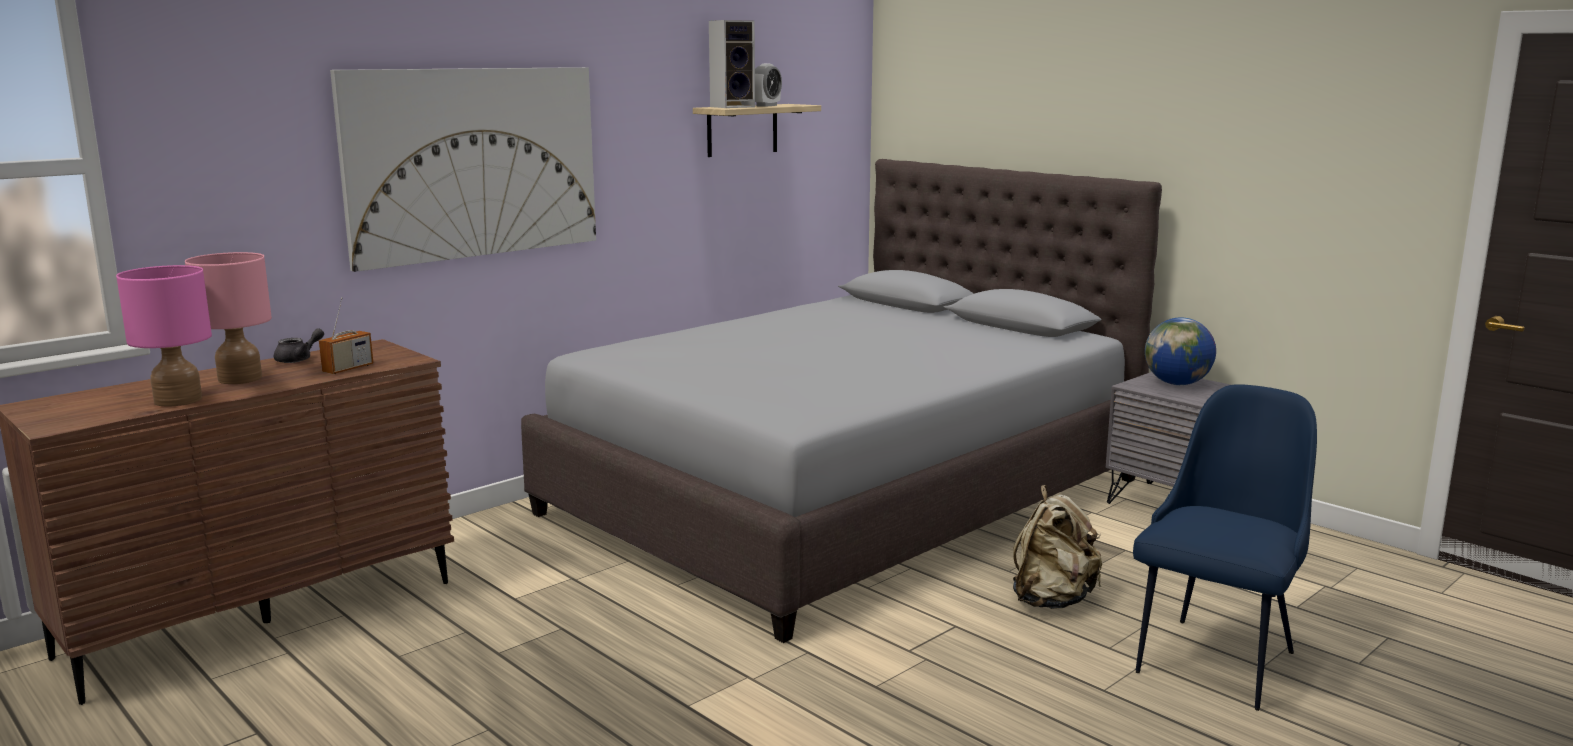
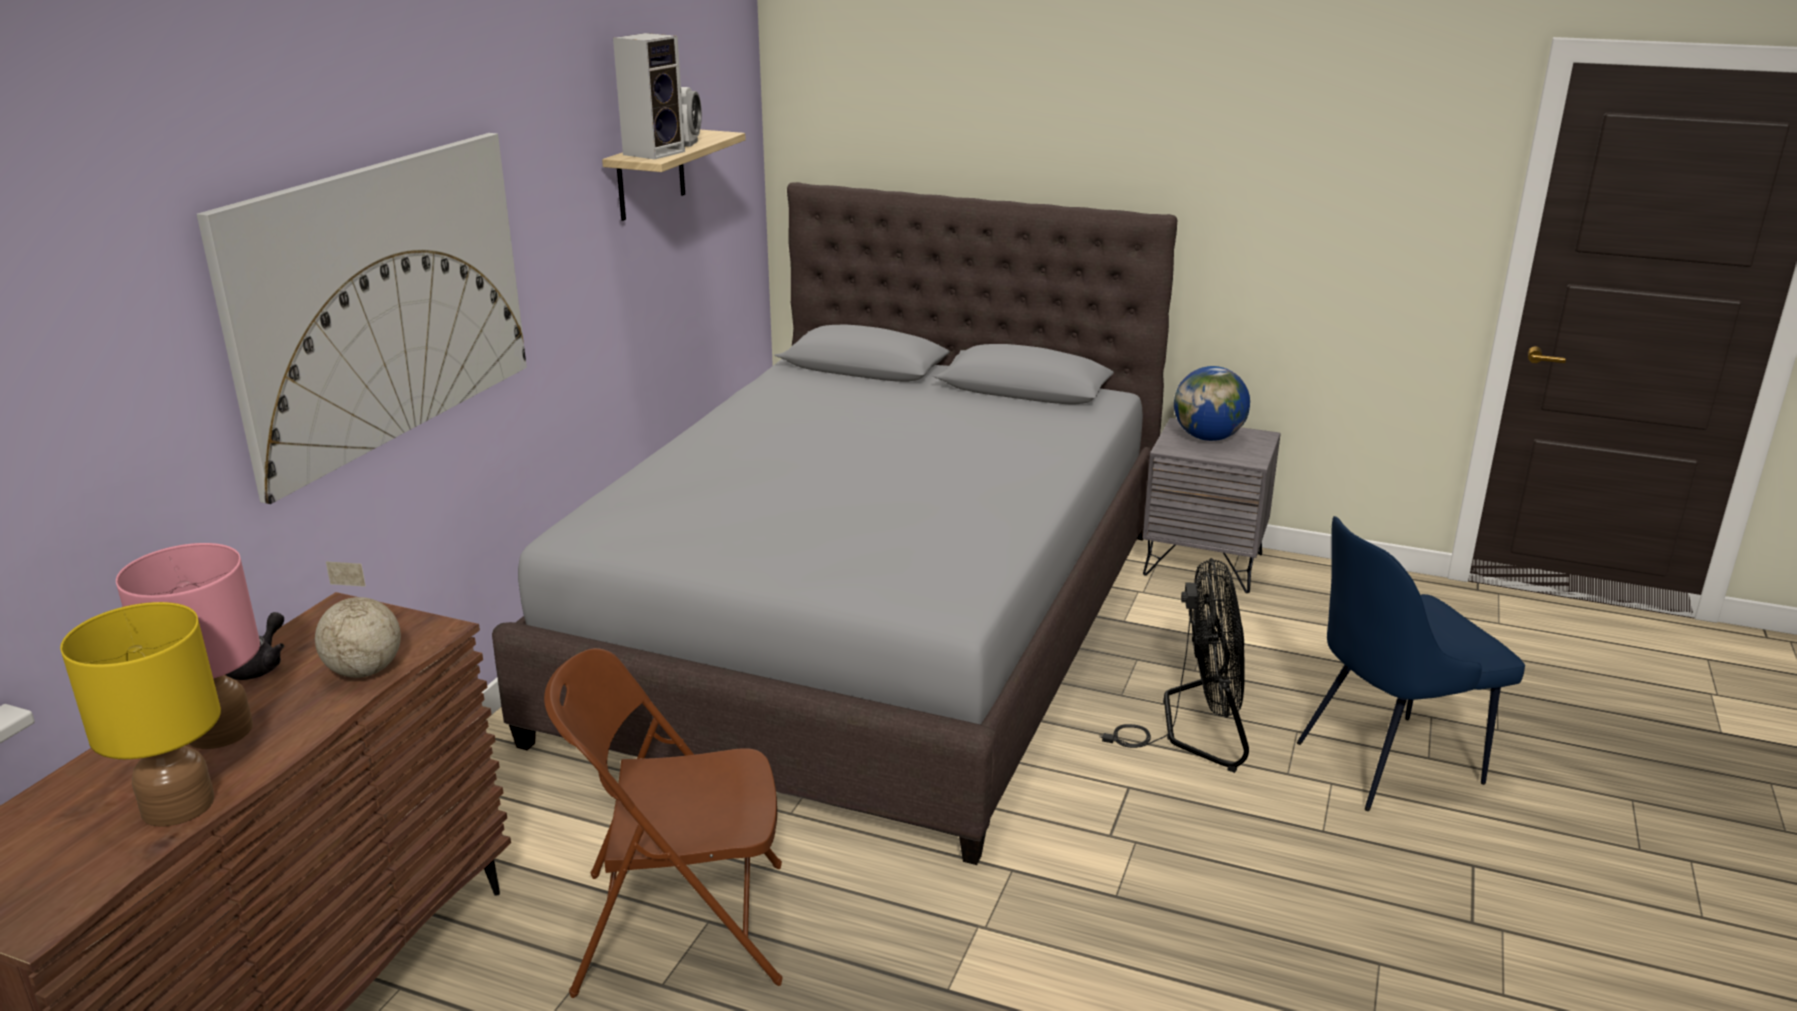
camera: 25 degrees left, 10 degrees up
(178, 400) = (177, 805): pink table lamp -> yellow table lamp
(348, 369) = (364, 671): radio -> globe
(542, 626) = (682, 925): none -> brown chair
(1052, 600) = (1191, 725): beige backpack -> black fan
(1215, 661) = (1387, 763): blue chair -> blue chair turned 120 degrees counterclockwise

